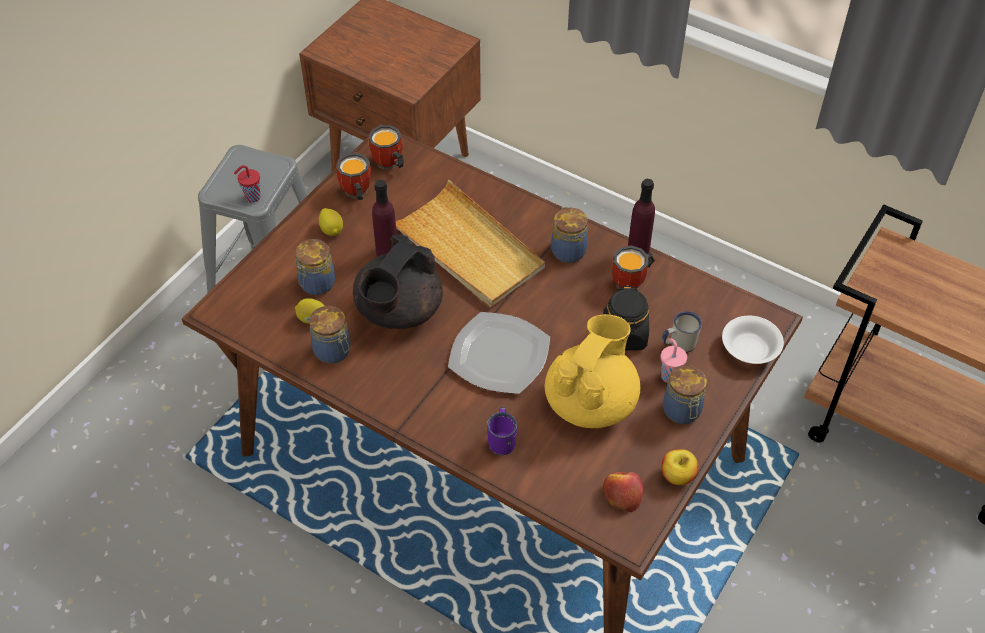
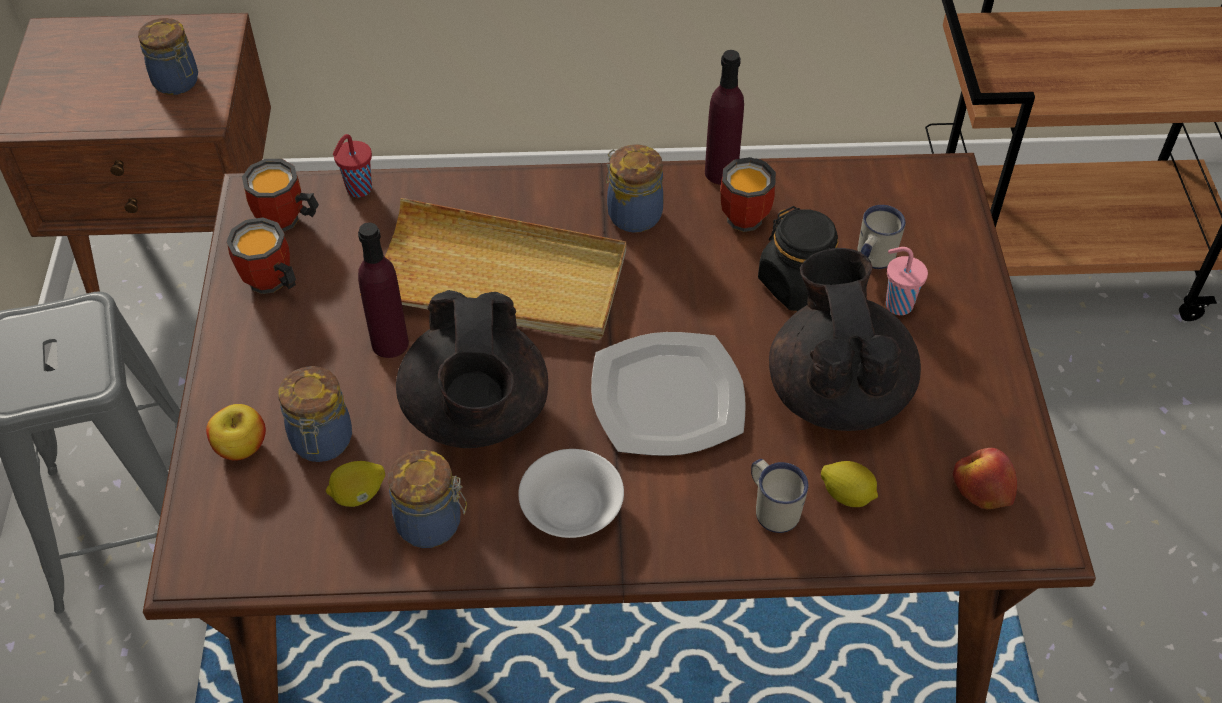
camera: 35 degrees left, 0 degrees up
(251, 197) = (80, 378): red cup -> red cup (357, 190)
(331, 230) = (278, 353): lemon -> lemon (847, 495)
(502, 439) = (772, 508): purple mug -> white mug
(591, 402) = (837, 391): yellow teapot -> black teapot
(677, 476) = (1021, 424): apple -> apple (241, 447)
(682, 412) = (953, 341): jar -> jar (177, 83)
(750, 350) = (957, 222): white bowl -> white bowl (572, 509)

